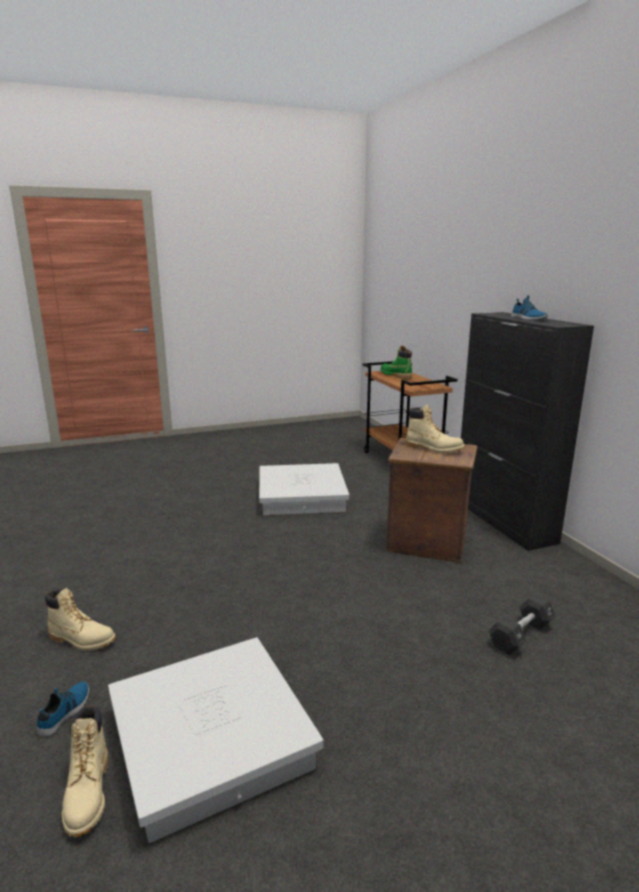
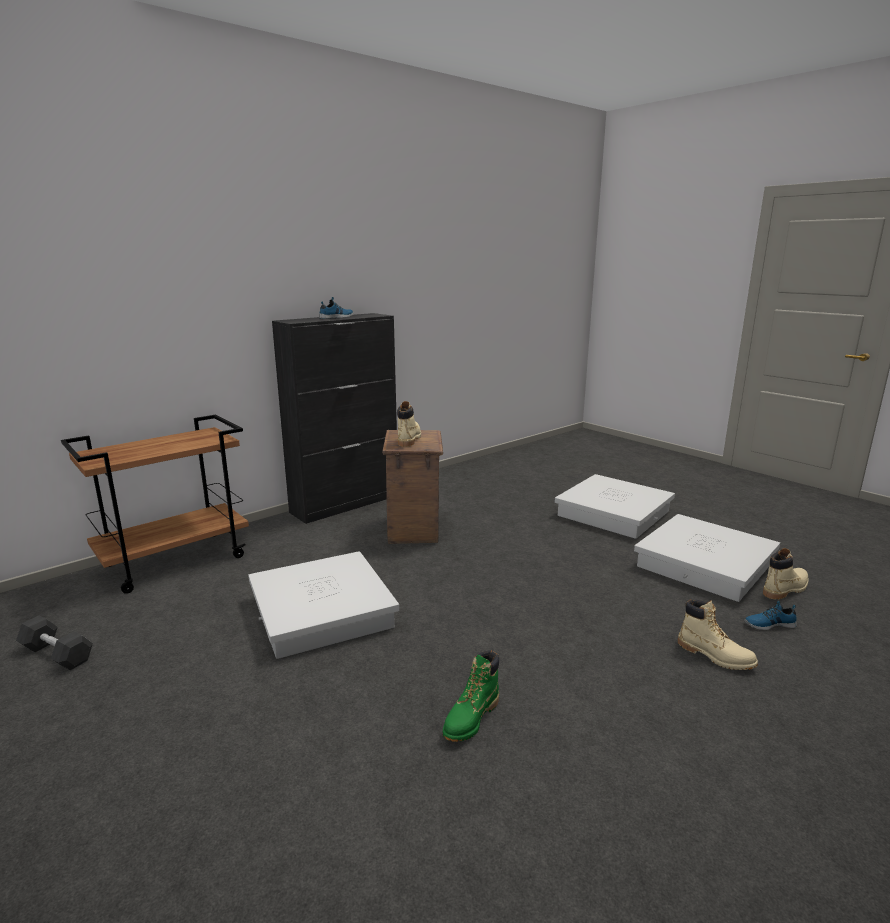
camera: 110 degrees left, 0 degrees up
(82, 639) = (715, 655): beige boot -> beige boot turned 135 degrees clockwise
(395, 375) = (127, 452): green boot -> green boot (471, 718)
(429, 725) = (613, 513): none -> white storage box
(521, 635) = (511, 496): black dumbbell -> black dumbbell (57, 654)

